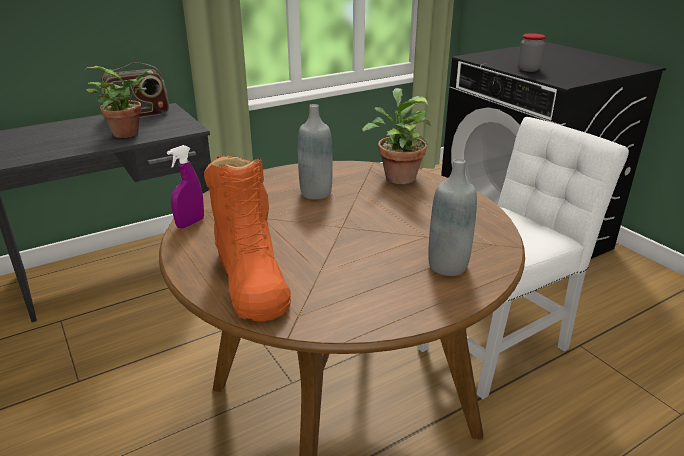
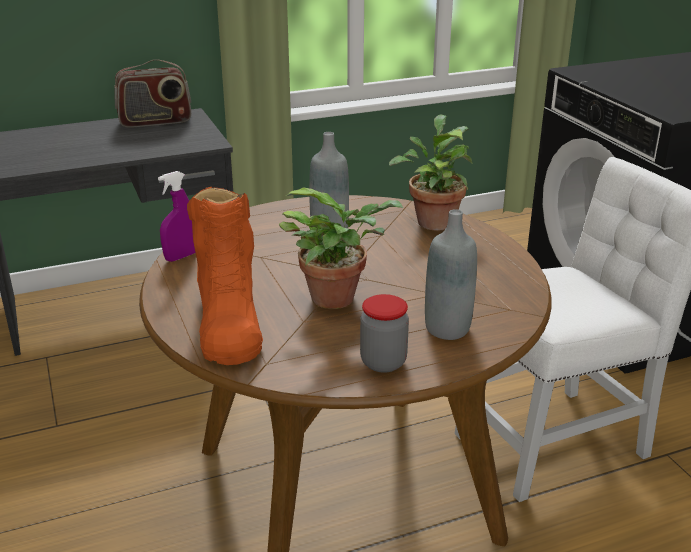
camera: 10 degrees right, 0 degrees up
(129, 133) = (140, 144): potted plant -> potted plant (339, 297)
(528, 69) = (638, 93): jar -> jar (383, 362)

